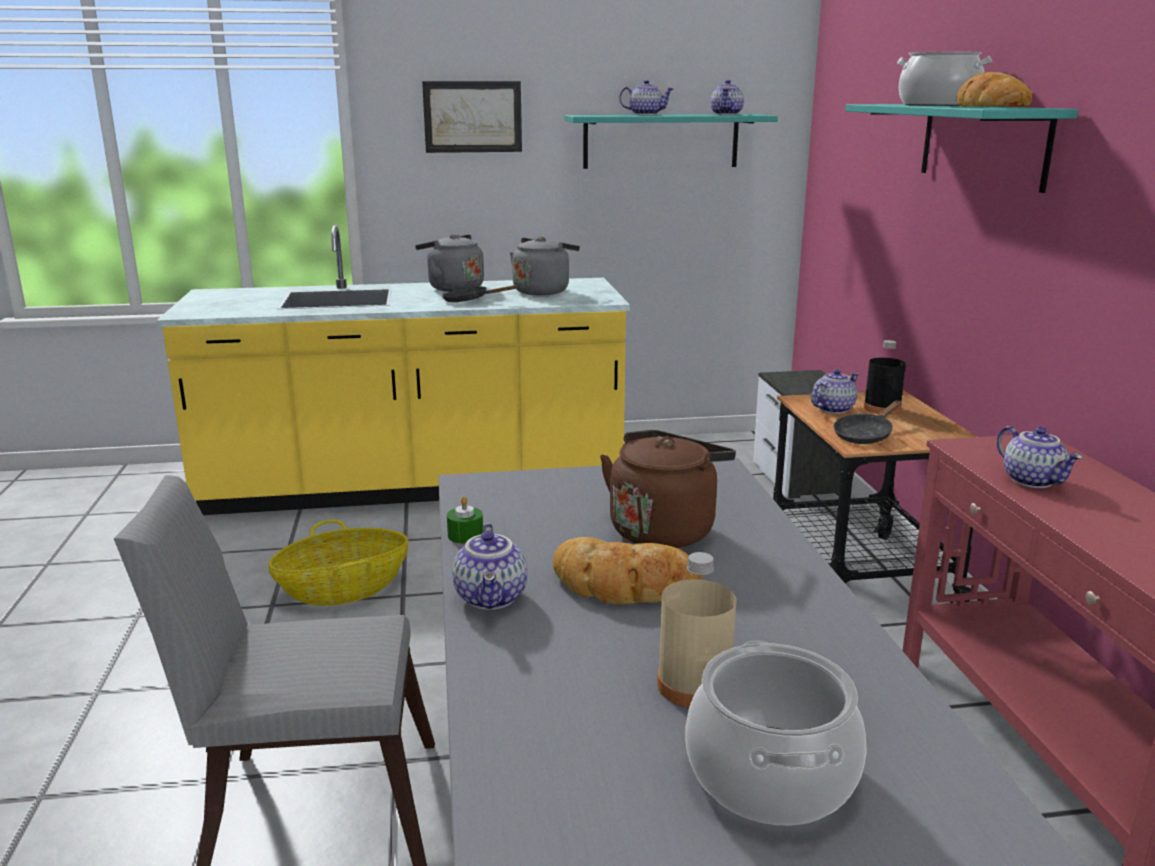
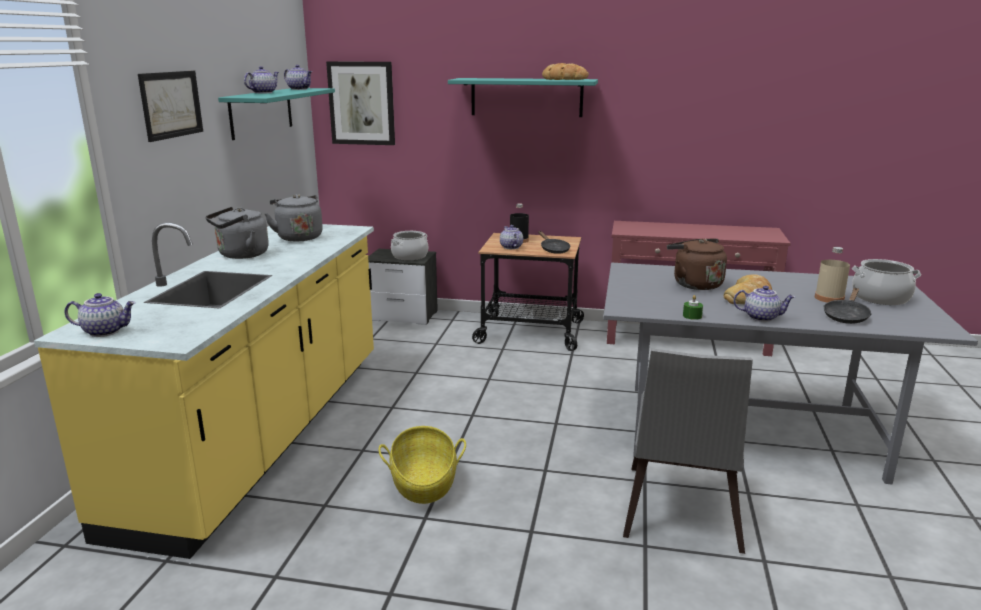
camera: 70 degrees left, 0 degrees up
(470, 301) = (299, 255): black frying pan -> black frying pan (846, 316)
(839, 143) = (362, 103): none -> picture
(938, 105) = (515, 79): cooking pot -> cooking pot (410, 256)
(1033, 481) = (666, 232): teapot -> teapot (106, 331)

